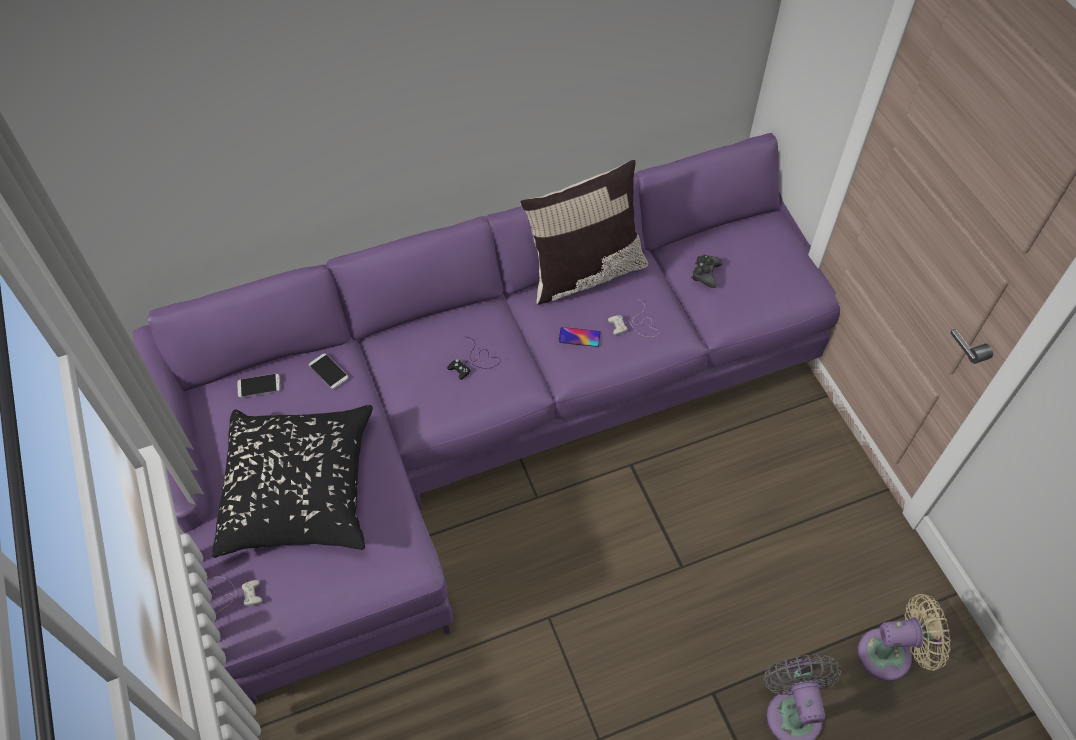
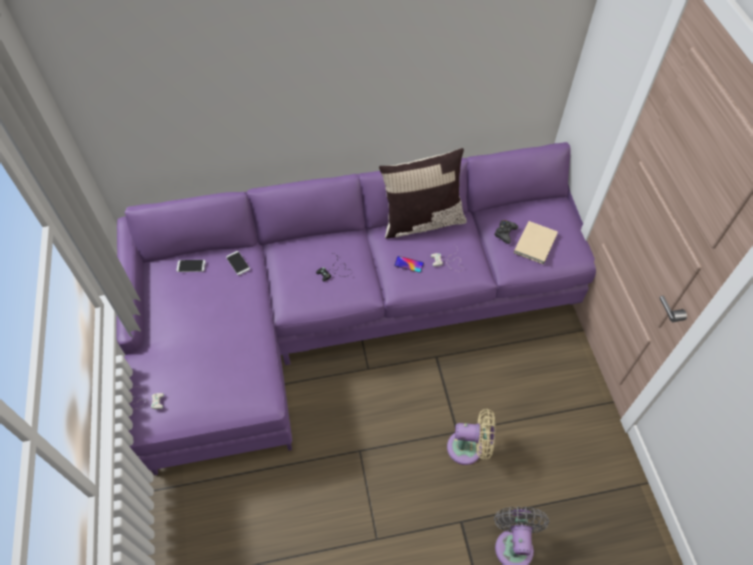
camera: 10 degrees right, 0 degrees up
(300, 490) = (203, 338): black pillow -> none
(752, 281) = (536, 243): none -> beige book
(890, 654) = (591, 517): beige fan -> beige fan (468, 448)

